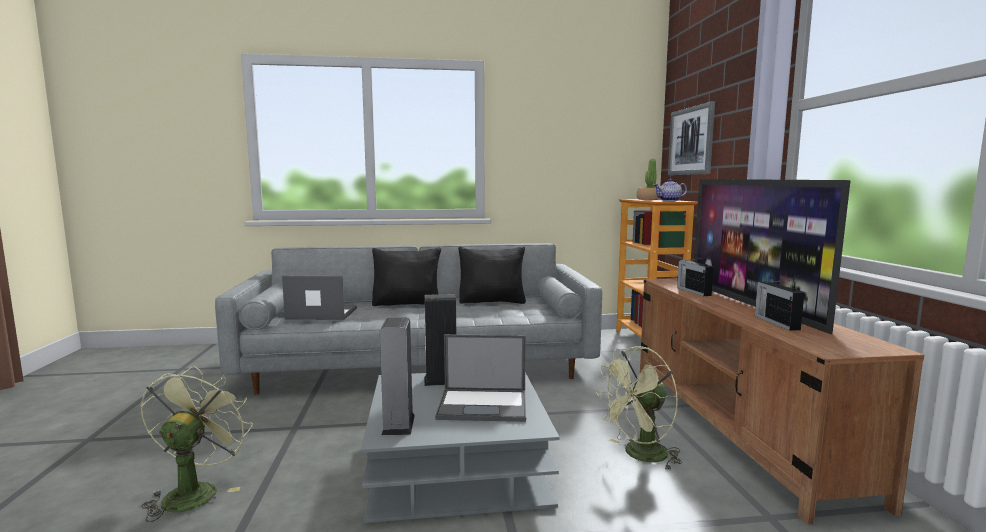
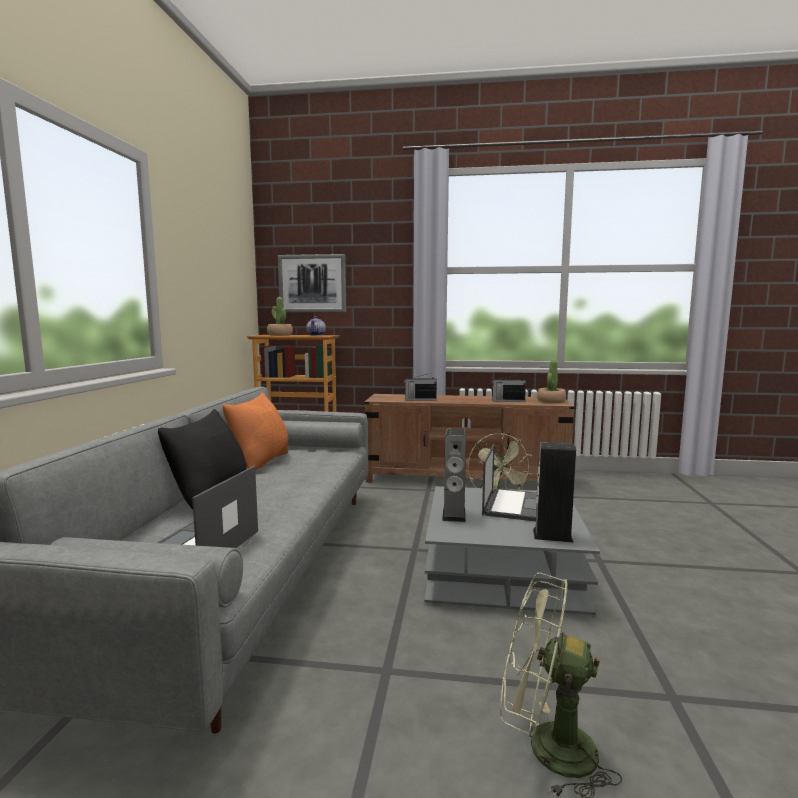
camera: 75 degrees left, 0 degrees up
(492, 301) = (260, 462): black pillow -> orange pillow
(752, 305) = (465, 398): television -> none
(840, 344) = (551, 401): none -> potted plant

